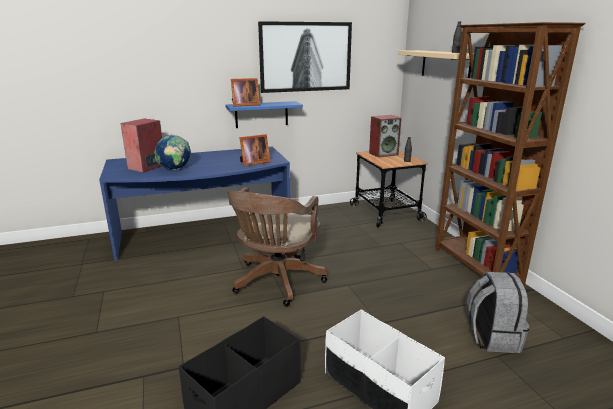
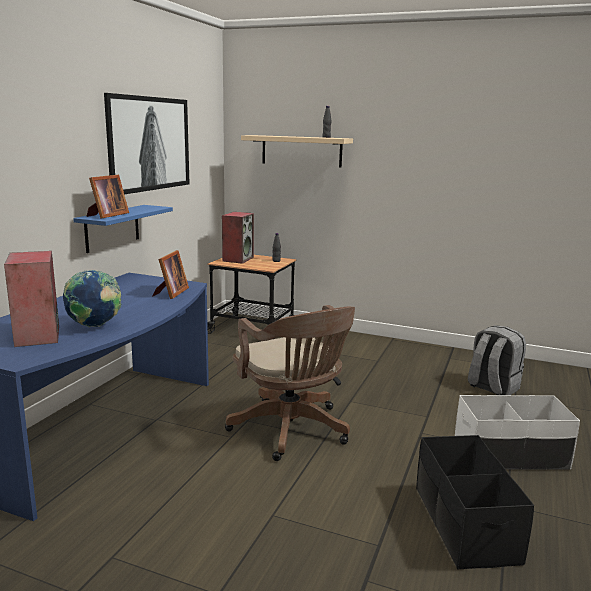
camera: 50 degrees left, 5 degrees down
(476, 267) = (398, 346): brown bookcase -> none

